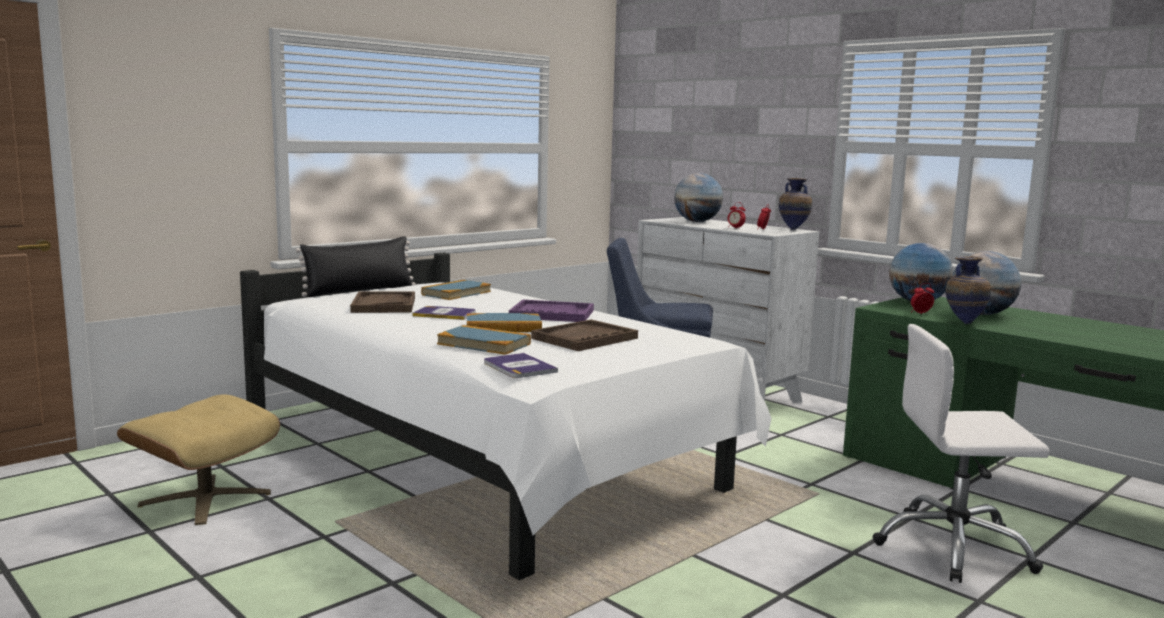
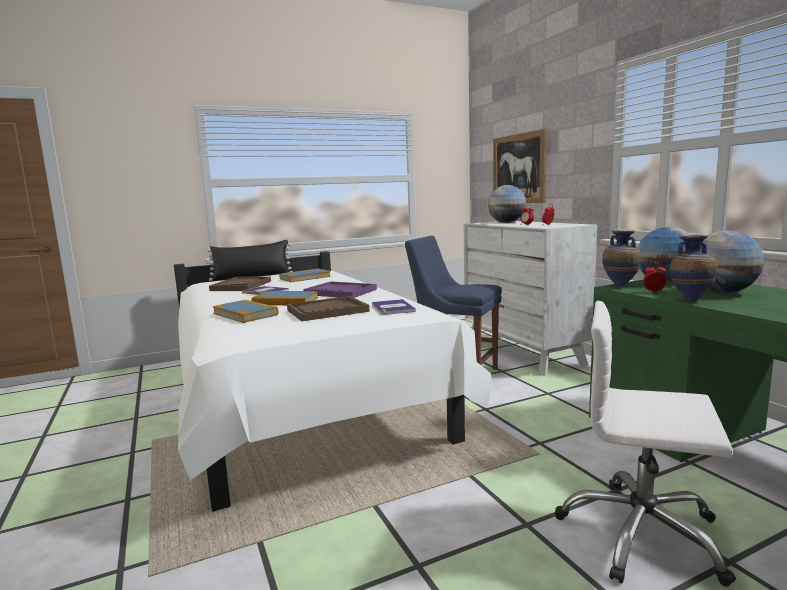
camera: 20 degrees right, 0 degrees up
(205, 498) = (102, 414): beige ottoman -> none
(519, 367) = (231, 333): book -> book (392, 308)
(697, 148) = (519, 169): none -> picture
(793, 229) = (576, 224): vase -> vase (620, 286)

